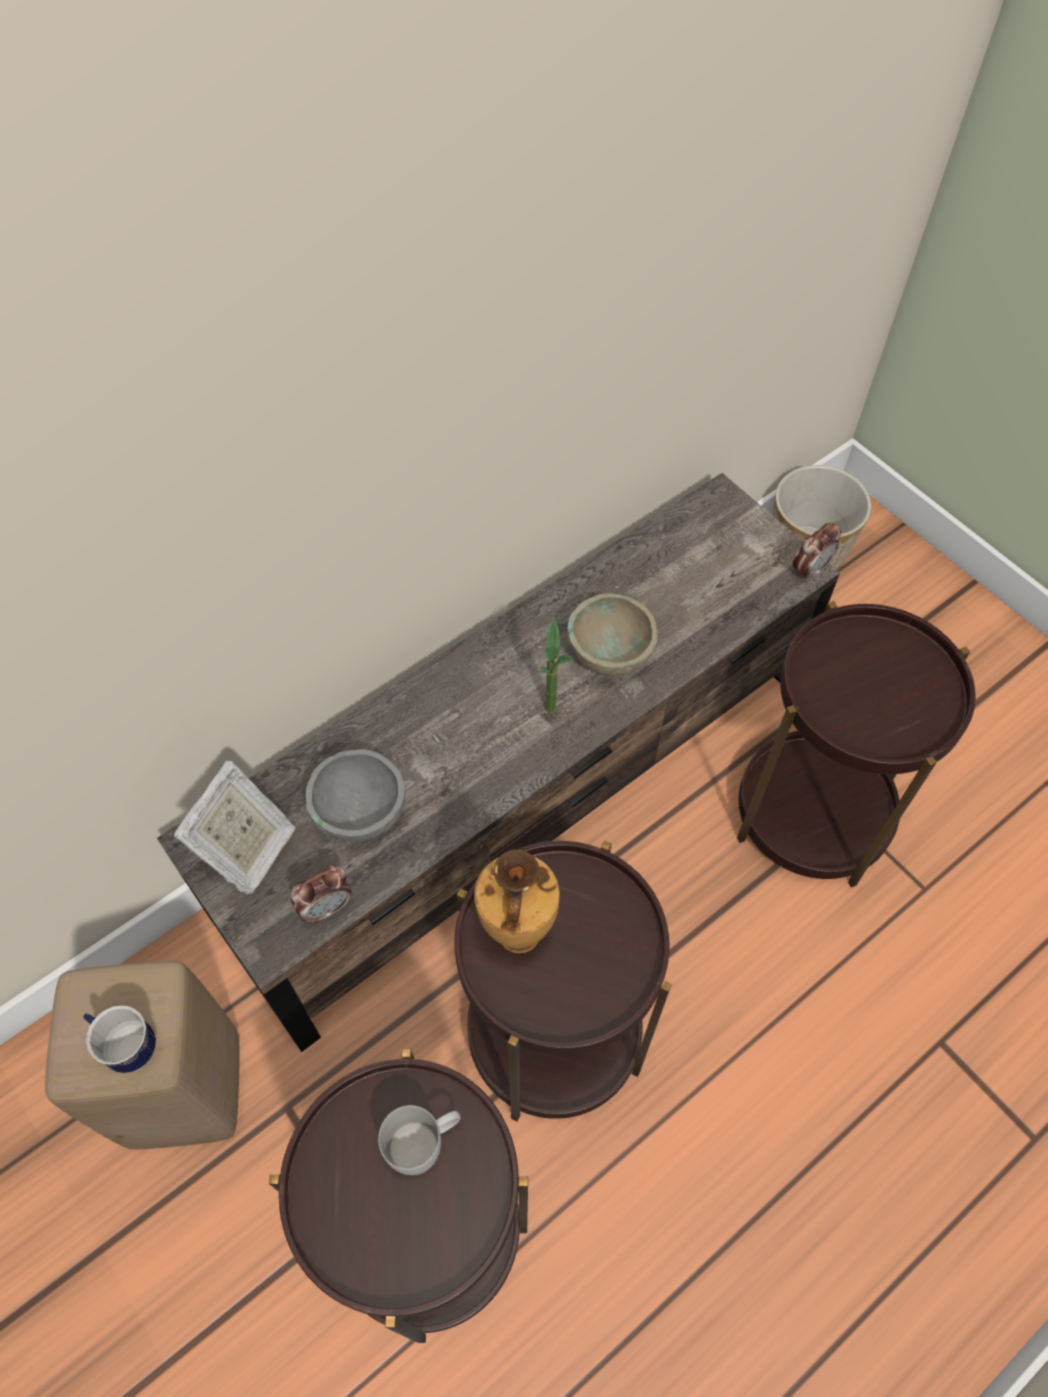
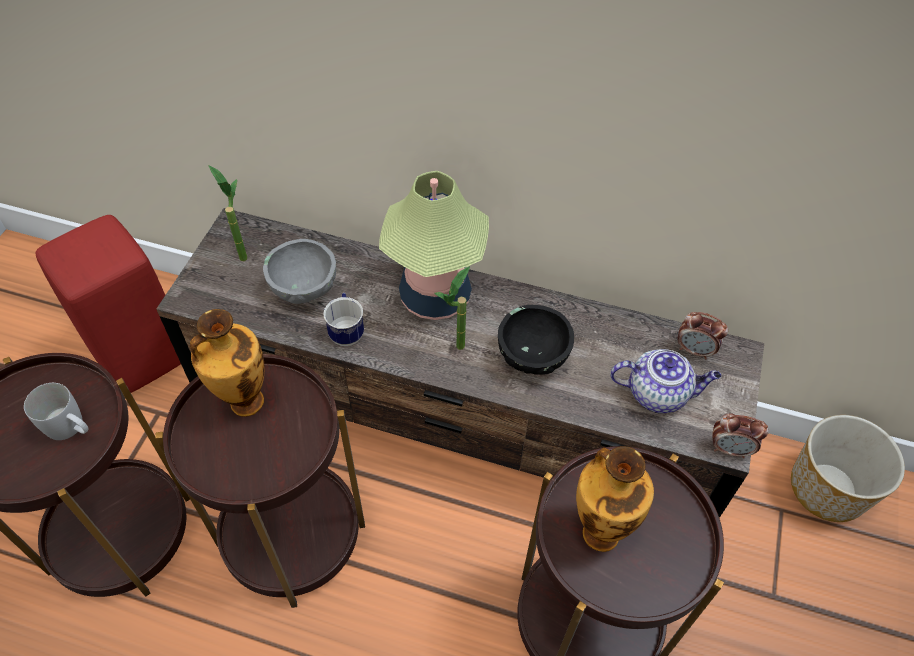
camera: 55 degrees right, 5 degrees down
(127, 1045) = (78, 263): mug -> mug (346, 331)
(183, 1092) = (140, 356): beige stool -> red stool
(248, 852) = (241, 252): picture frame -> potted plant
(326, 907) = (228, 309): alarm clock -> alarm clock (694, 350)
(468, 693) = (435, 295): none -> table lamp
(610, 655) = (533, 357): beige bowl -> black bowl
(719, 583) = (658, 393): none -> teapot
(861, 706) = (599, 531): none -> vase

